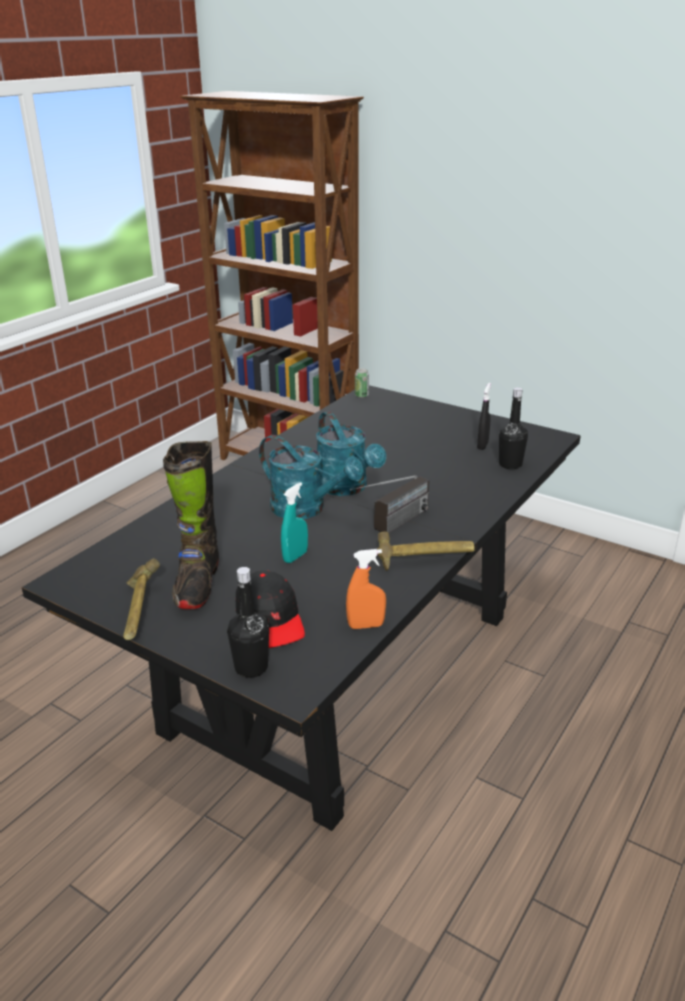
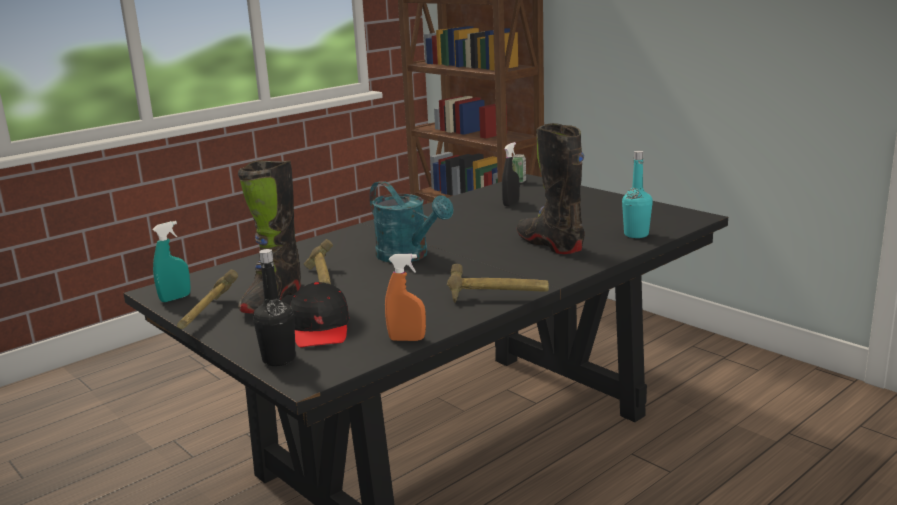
camera: 15 degrees right, 10 degrees down
(235, 552) = (322, 281): none -> hammer
(295, 557) = (374, 287): turquoise spray bottle -> turquoise spray bottle (175, 298)
(347, 488) = (458, 244): turquoise watering can -> none
(391, 526) = (482, 272): radio -> none
(436, 483) = (550, 244): none -> black boot
(482, 445) = (617, 220): black spray bottle -> black spray bottle (511, 203)
(510, 464) = (636, 234): black bottle -> turquoise bottle

